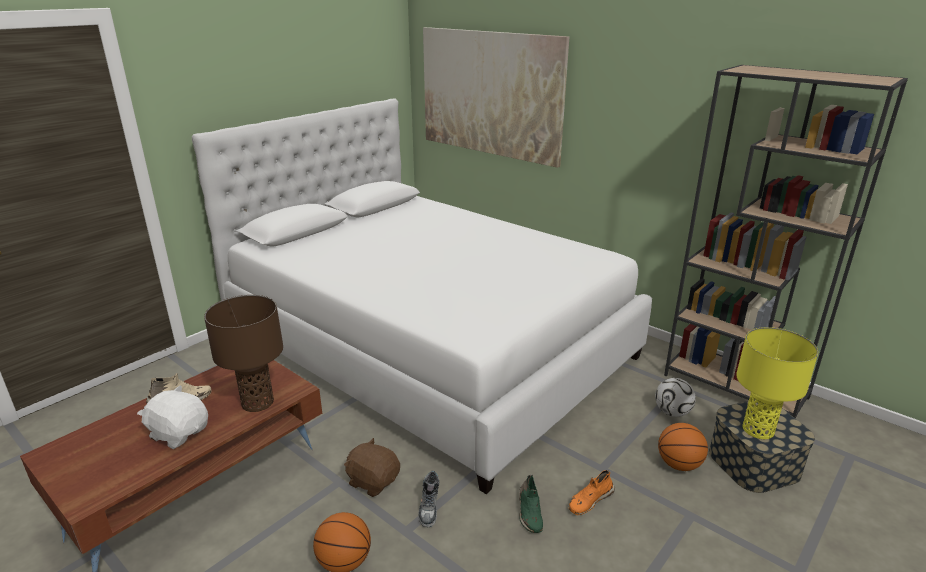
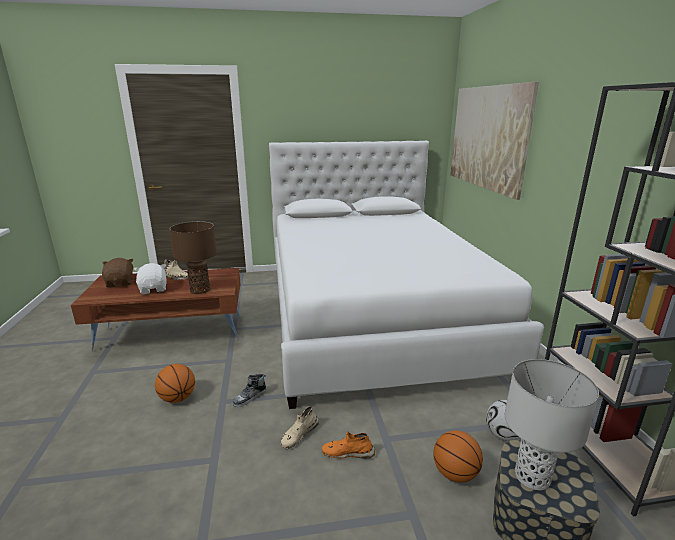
camera: 40 degrees right, 5 degrees down
(373, 481) = (243, 368): brown plush toy -> brown plush toy (120, 283)
(529, 512) = (299, 434): green shoe -> beige shoe
(758, 430) = (532, 477): yellow table lamp -> white table lamp

